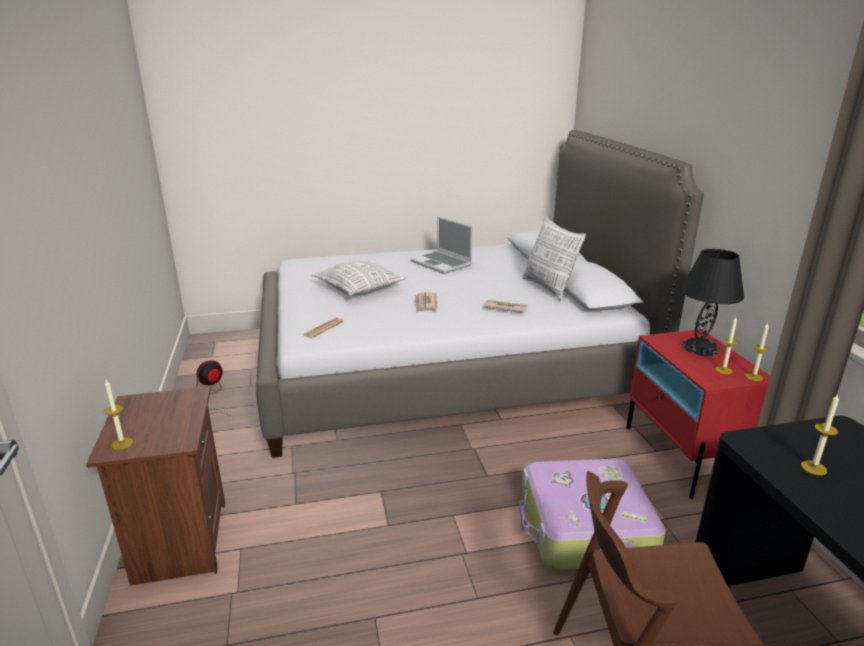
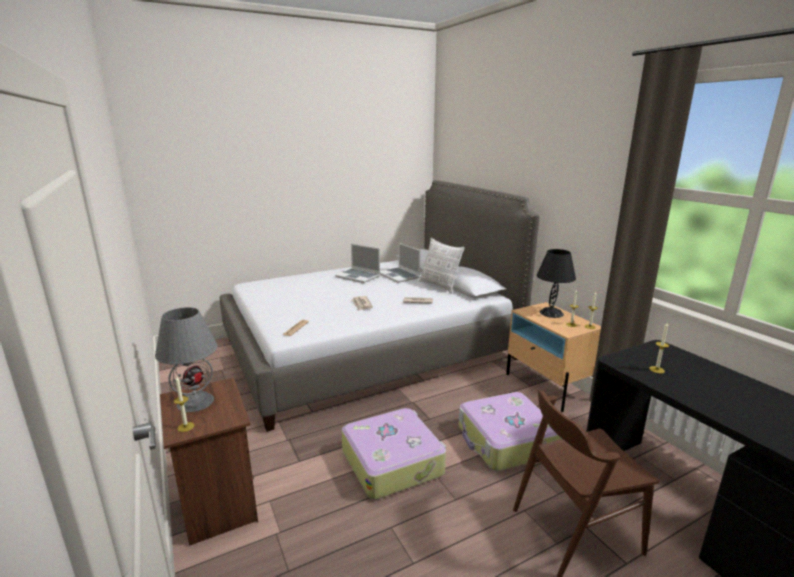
camera: 15 degrees left, 5 degrees down
(149, 412) = (195, 402): none -> grey table lamp
(359, 288) = (308, 298): pillow -> none
(413, 527) = (393, 461): none -> suitcase
(499, 267) = (399, 276): none -> laptop
(683, 456) = (547, 387): red nightstand -> beige nightstand

